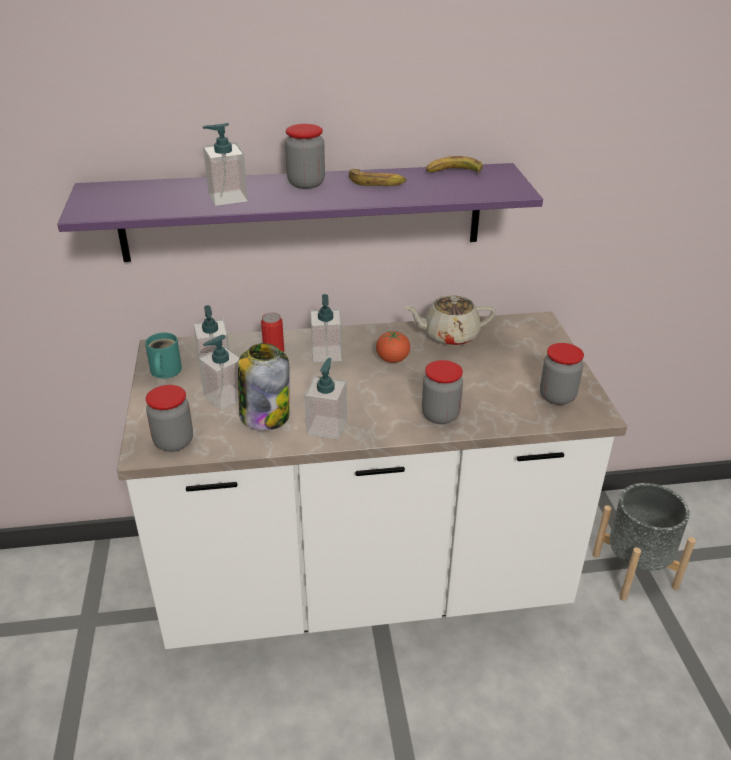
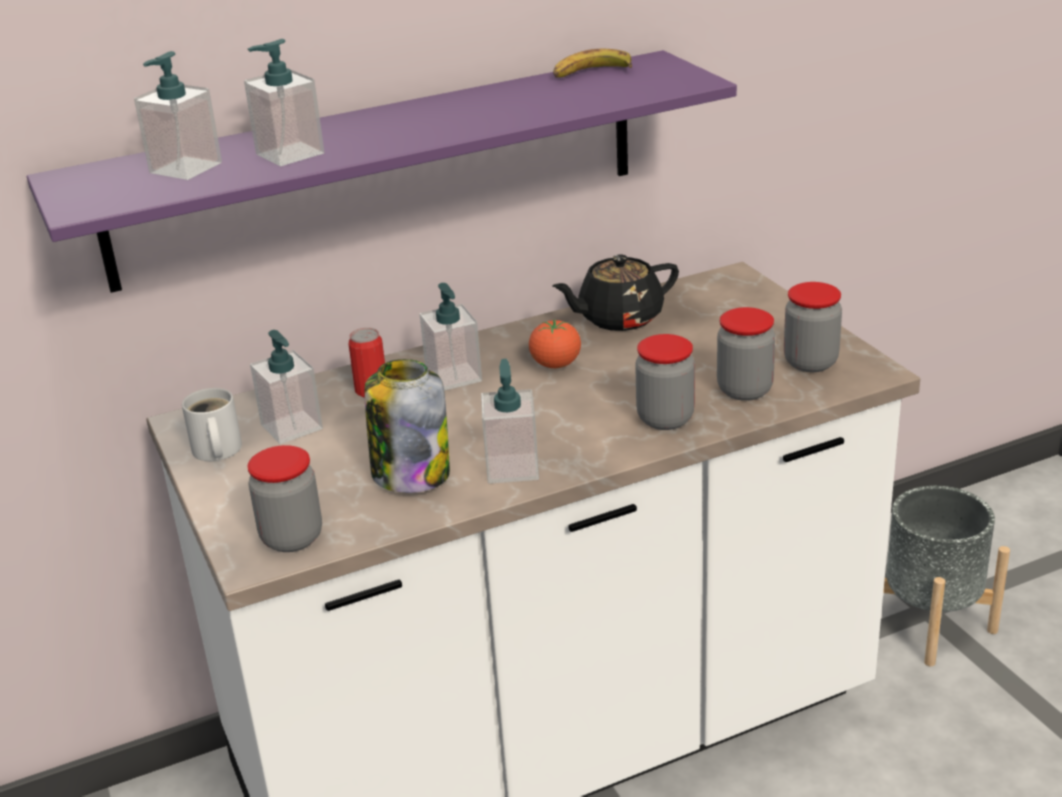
camera: 15 degrees left, 5 degrees down
(164, 371) = (215, 451): turquoise mug -> white mug
(225, 396) = (333, 463): soap dispenser -> soap dispenser (185, 168)
(306, 183) = (392, 119): jar -> jar (744, 390)
(377, 182) = (494, 101): banana -> none
(449, 335) = (618, 318): beige teapot -> black teapot

